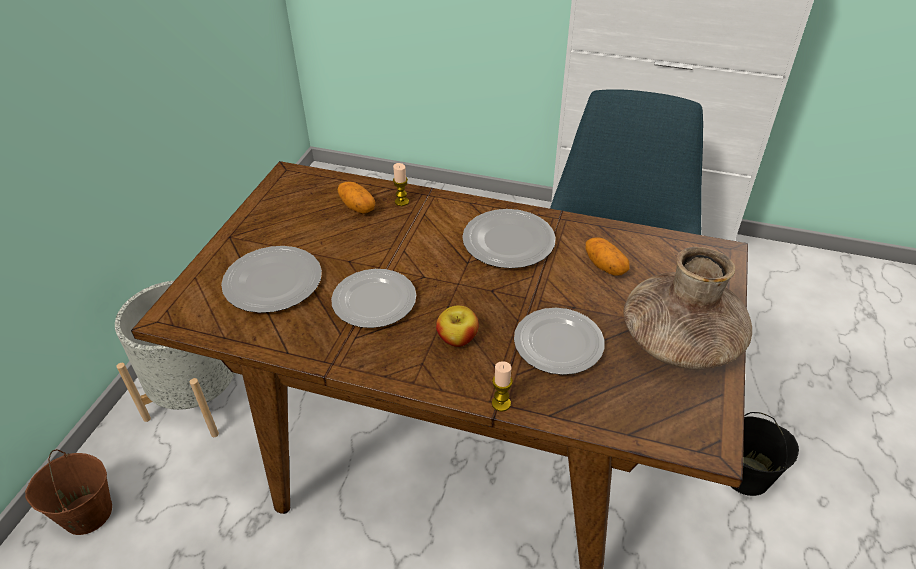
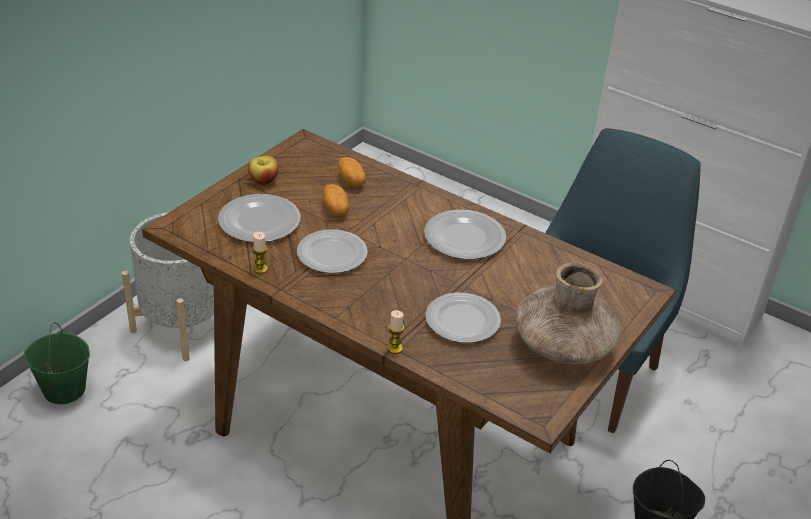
camera: 15 degrees right, 5 degrees down
(87, 514) = (63, 390): brown bucket -> green bucket
(401, 201) = (390, 185): candle -> candle (260, 269)
(457, 338) = (384, 297): apple -> apple (263, 180)
(605, 266) = (536, 276): potato -> potato (335, 209)

